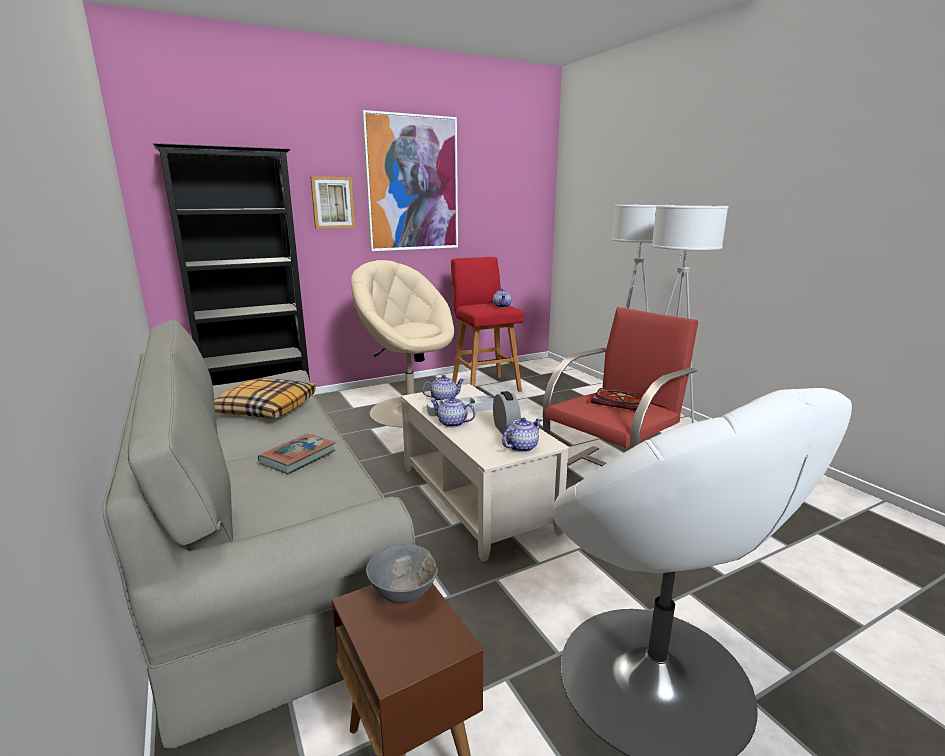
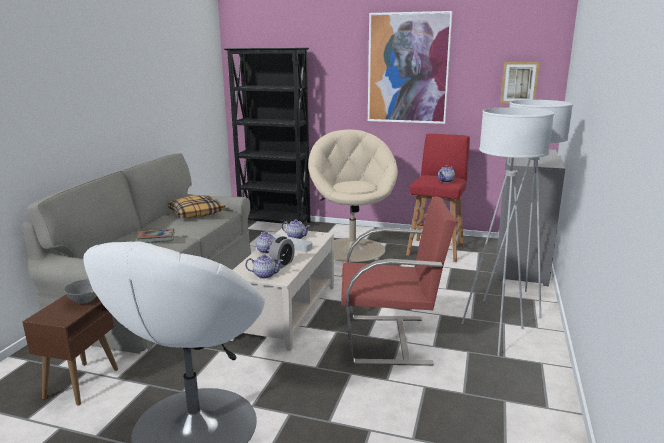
camera: 45 degrees right, 0 degrees up
(332, 202) = (343, 82): picture -> picture (519, 82)
(569, 378) = (521, 265): none -> grey cabinet
(621, 402) = (393, 276): book -> none

